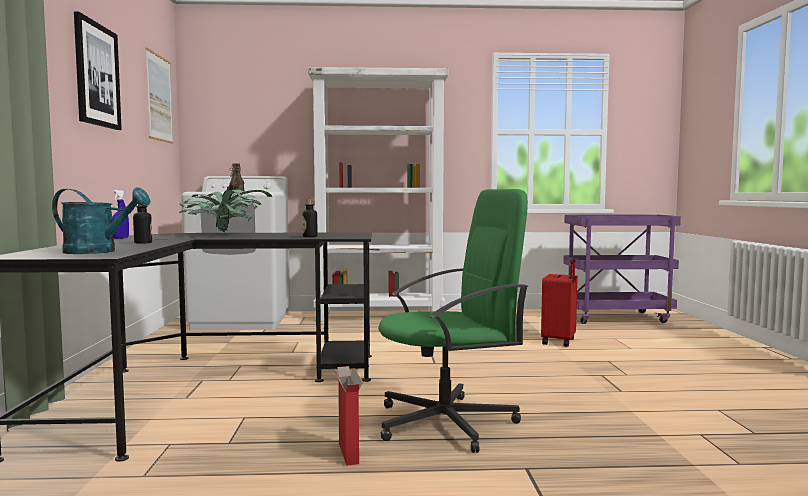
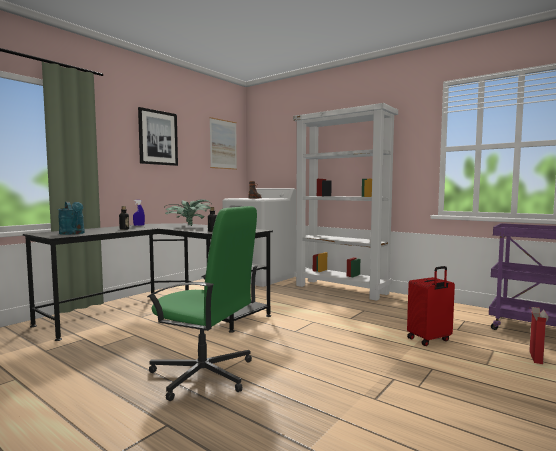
camera: 40 degrees right, 0 degrees up
(348, 453) = (122, 372): cardboard box -> cardboard box (535, 357)

